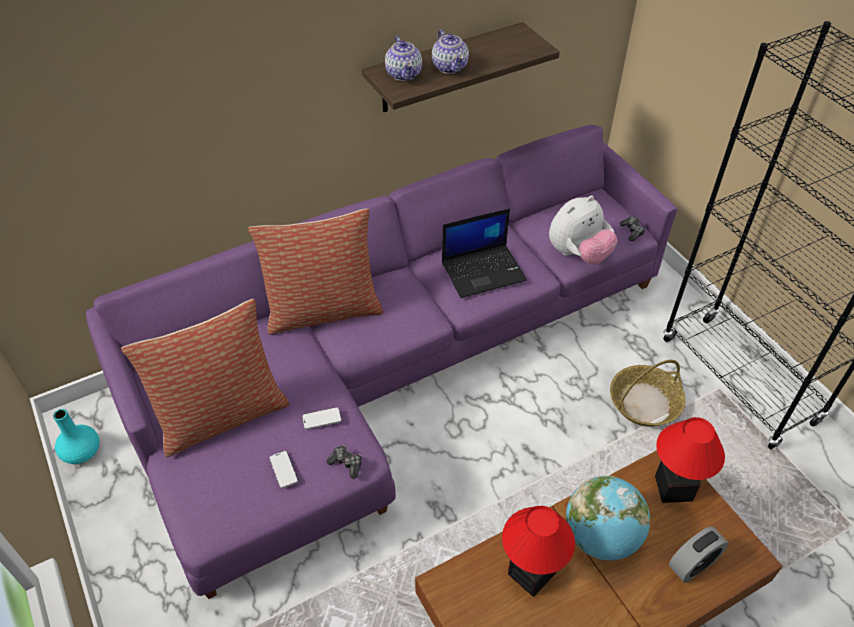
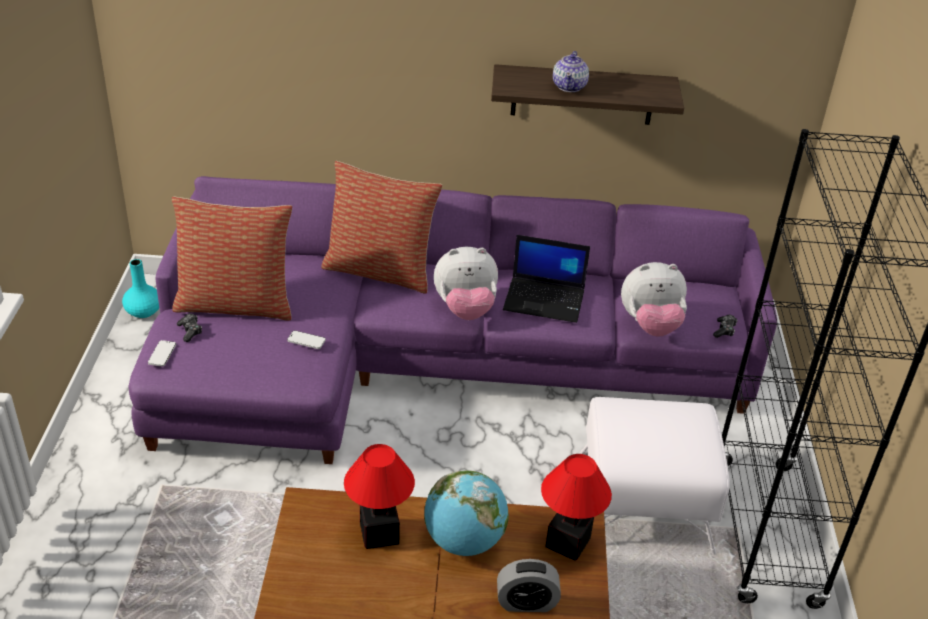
camera: 30 degrees right, 10 degrees down
(283, 470) = (246, 359): phone -> phone (162, 354)
(346, 464) = (297, 379): game controller -> game controller (190, 331)
(404, 74) = (524, 78): teapot -> none
(427, 313) = (465, 309): none -> plush toy
(644, 402) = (645, 502): basket -> white ottoman

